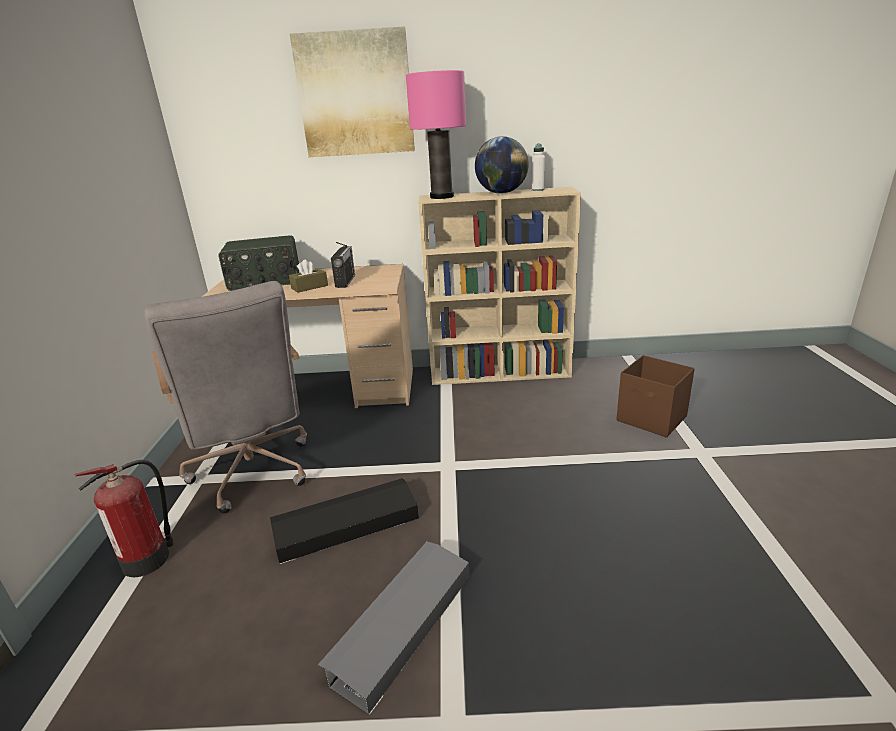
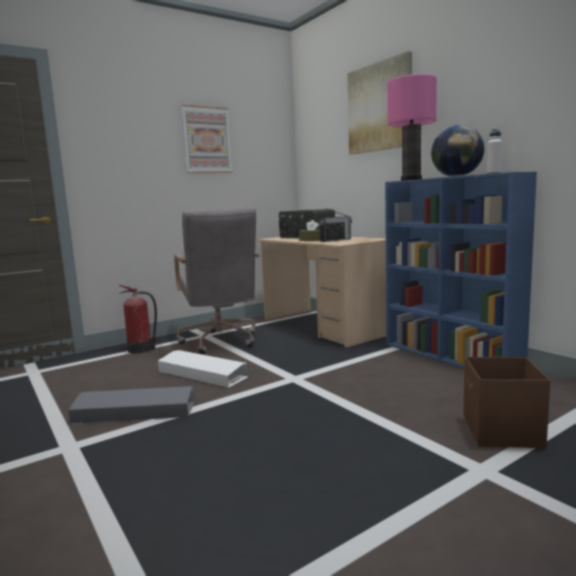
camera: 55 degrees right, 15 degrees down
(70, 139) = (207, 140): none -> picture
(254, 476) = (221, 343): grey office chair -> grey office chair turned 45 degrees counterclockwise
(346, 526) = (202, 374): black storage box -> white storage box
(501, 372) = (451, 356): beige bookcase -> blue bookcase

